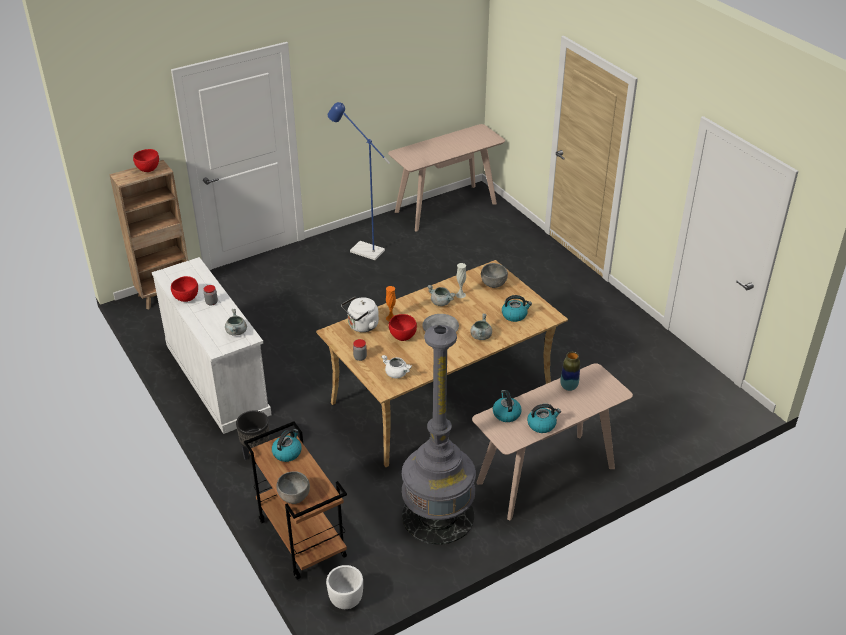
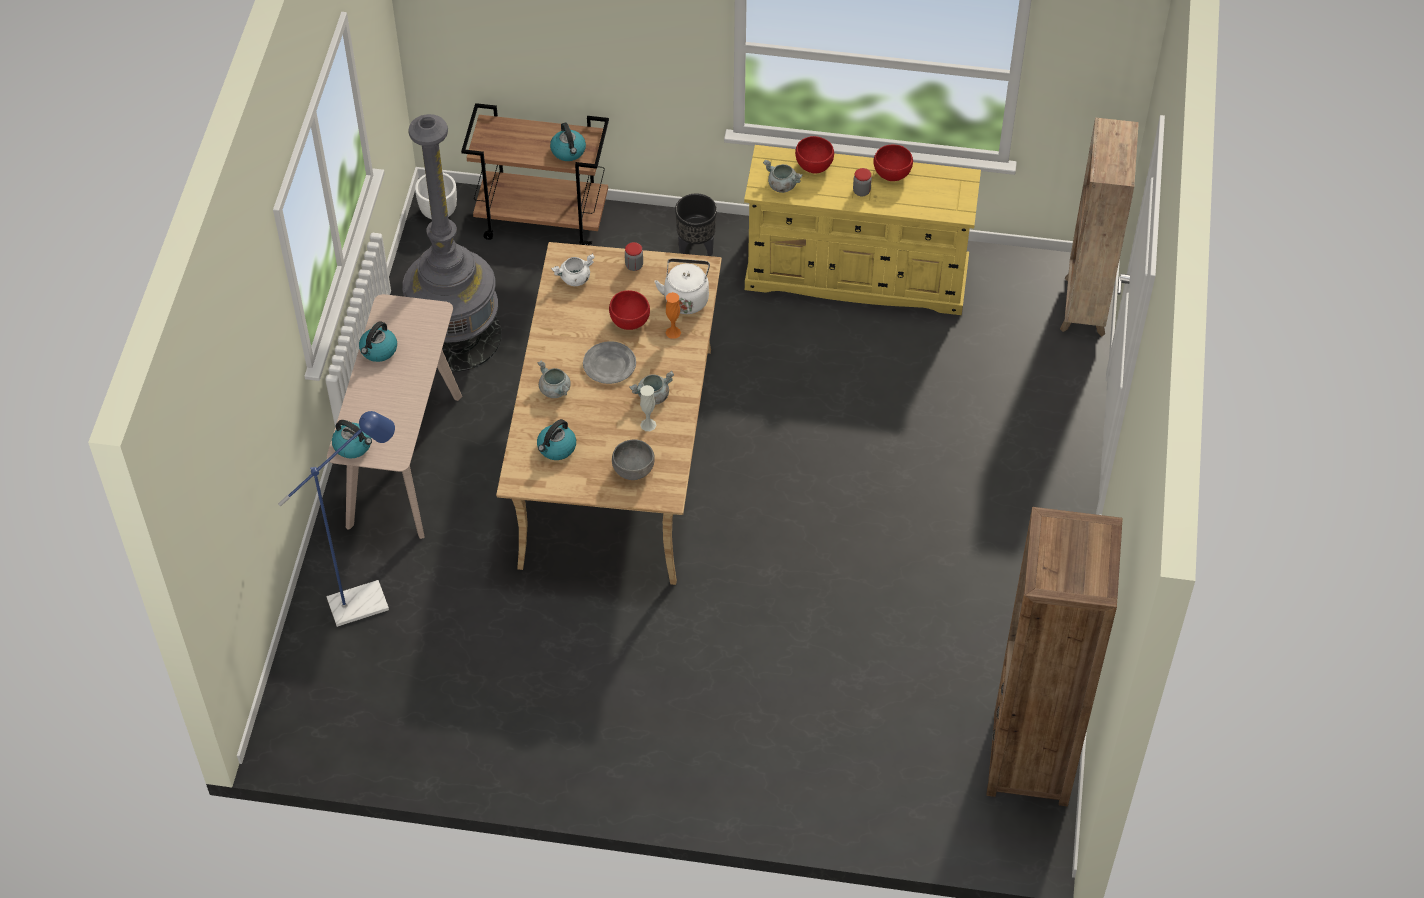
camera: 130 degrees right, 15 degrees up
(148, 169) = (1117, 161): red bowl -> red bowl (814, 166)
(216, 378) = (858, 275): white dresser -> yellow dresser
(294, 498) = (506, 126): grey bowl -> none
(362, 249) = (1005, 572): blue floor lamp -> blue floor lamp (369, 600)
(445, 207) = (1031, 759): beige console table -> brown bookcase
(506, 414) = (425, 333): kettle -> kettle (353, 446)
(569, 387) = (401, 414): vase -> none

